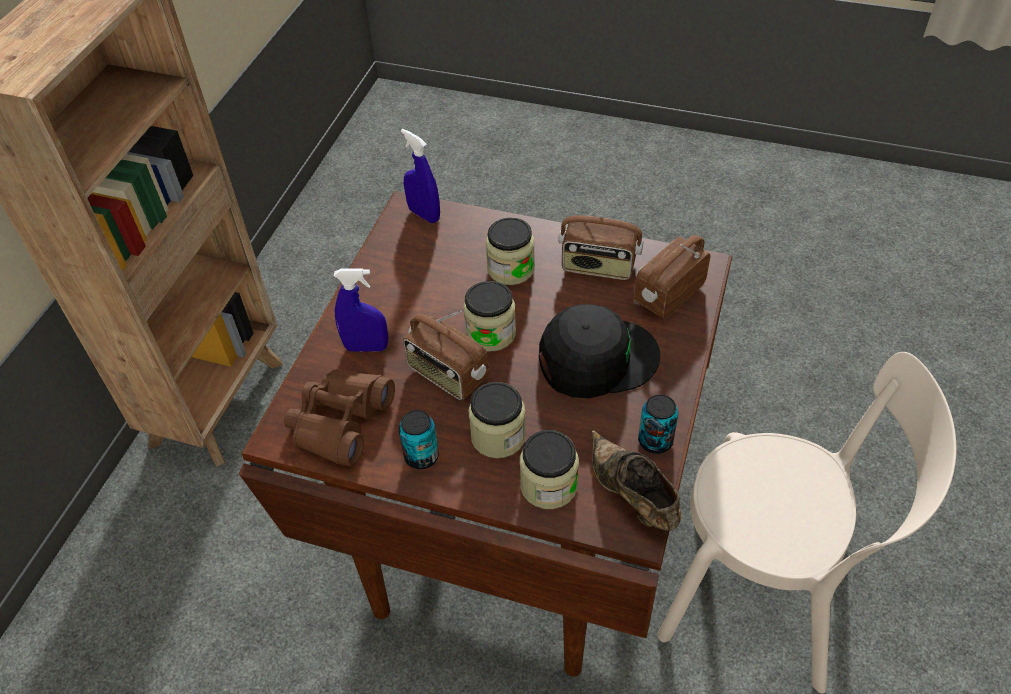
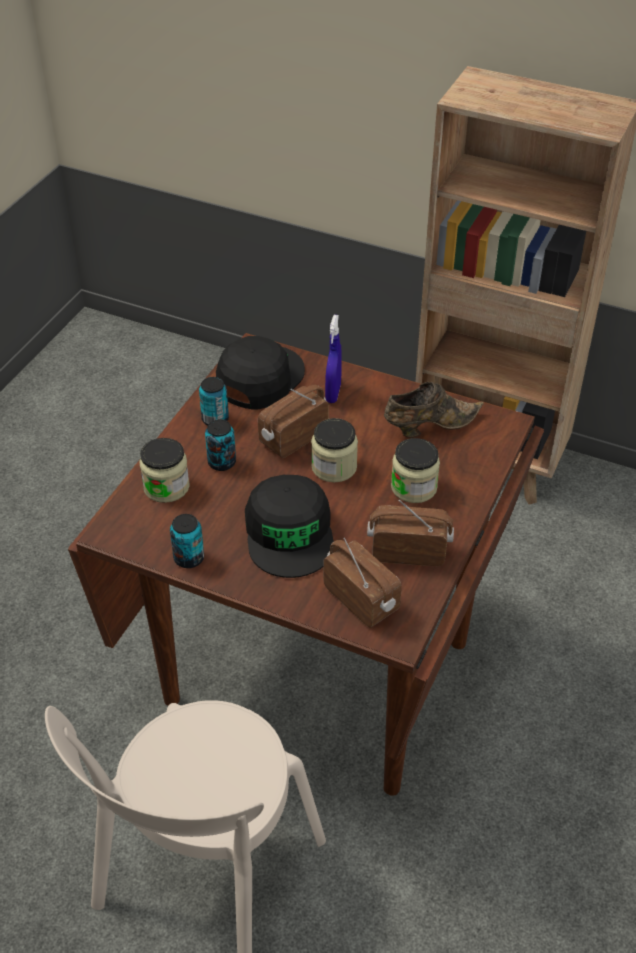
camera: 95 degrees right, 5 degrees down
(340, 422) = (259, 378): brown binoculars -> black cap
(424, 214) = (496, 434): blue spray bottle -> none
(498, 436) = (222, 462): jar -> can
(598, 266) = (408, 551): radio -> radio turned 75 degrees clockwise
(631, 497) = (139, 534): brown shoe -> brown shoe (429, 426)

